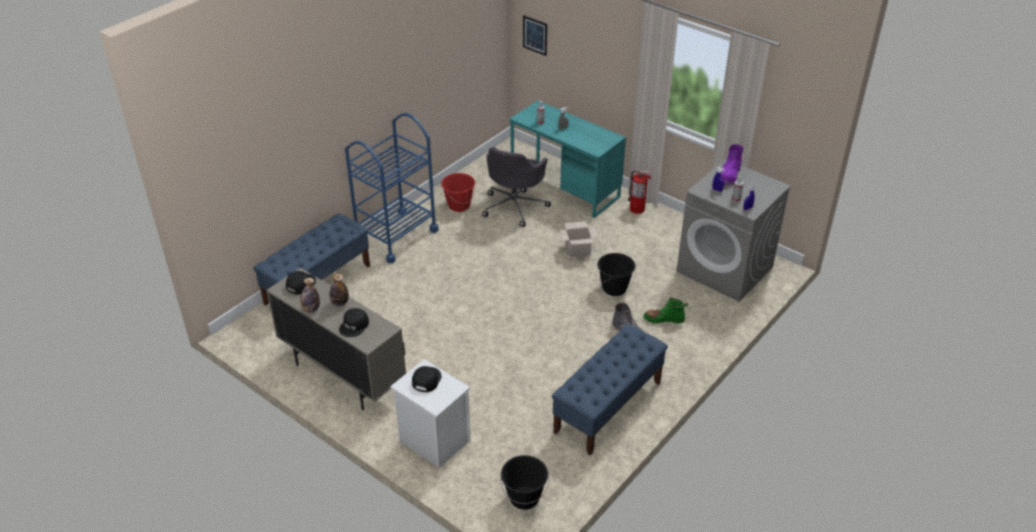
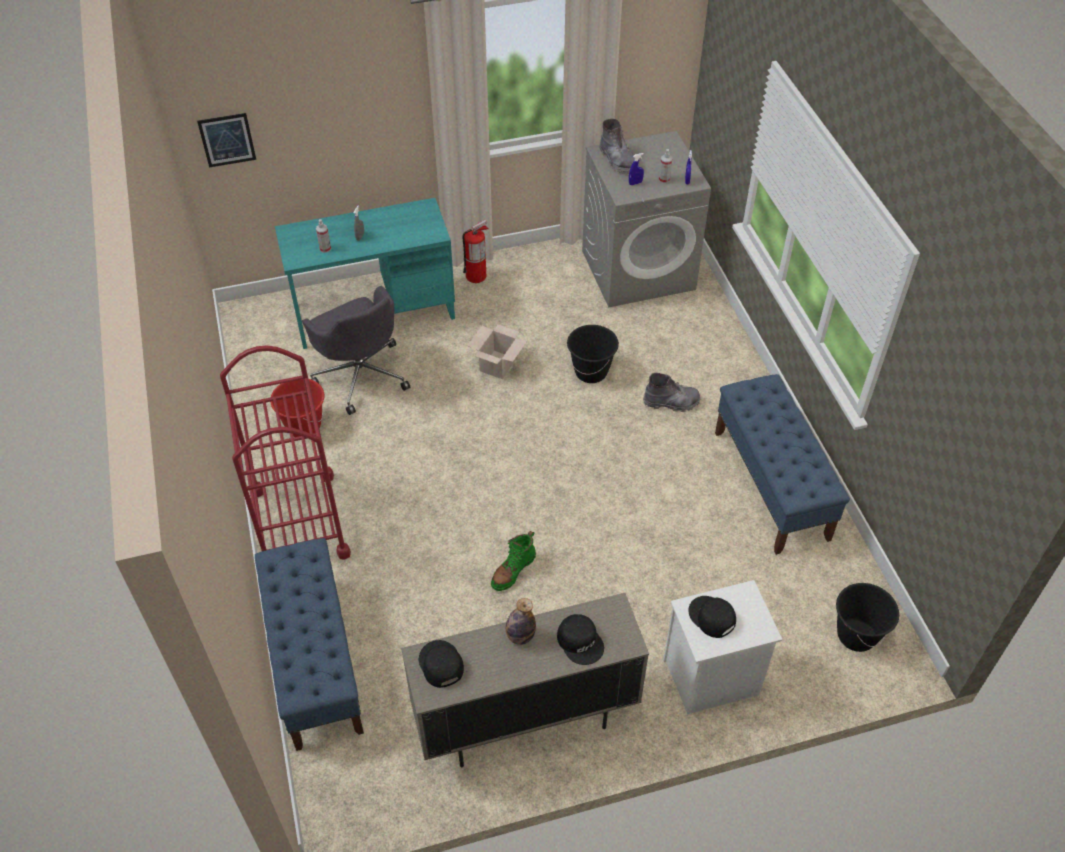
camera: 55 degrees left, 10 degrees up
(311, 309) = (506, 676): bottle -> none
(396, 236) = (299, 523): blue cart -> red cart
(664, 319) = (673, 361): green boot -> green boot (513, 570)
(729, 175) = (618, 160): purple boot -> grey boot

